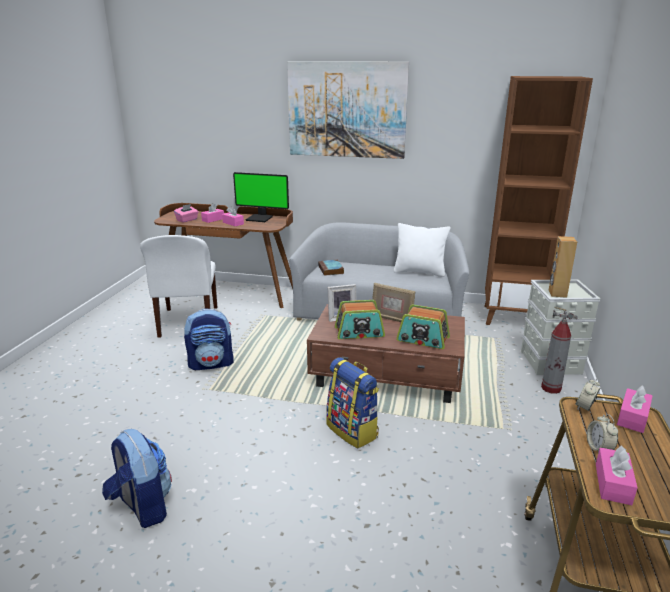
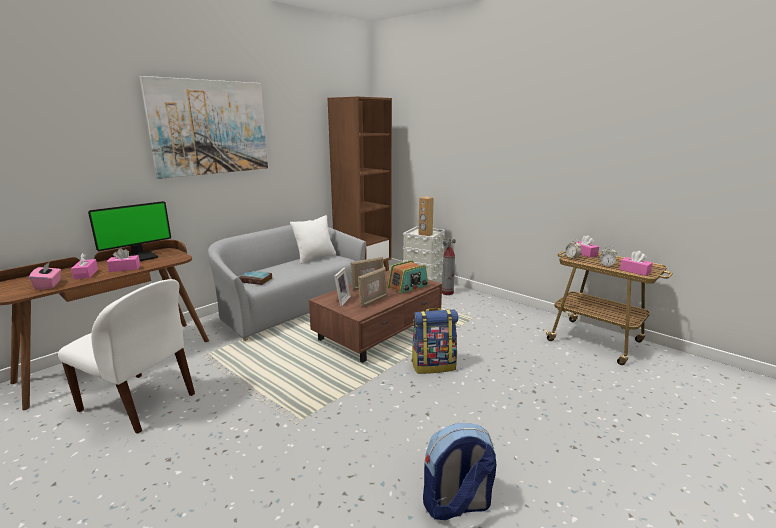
camera: 60 degrees left, 5 degrees down
(211, 364) = (255, 407): backpack -> none
(359, 332) = (373, 301): radio -> picture frame

